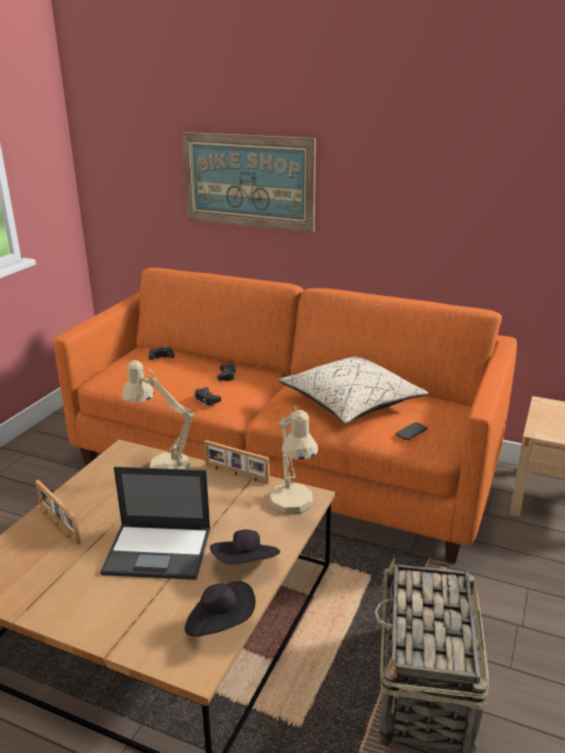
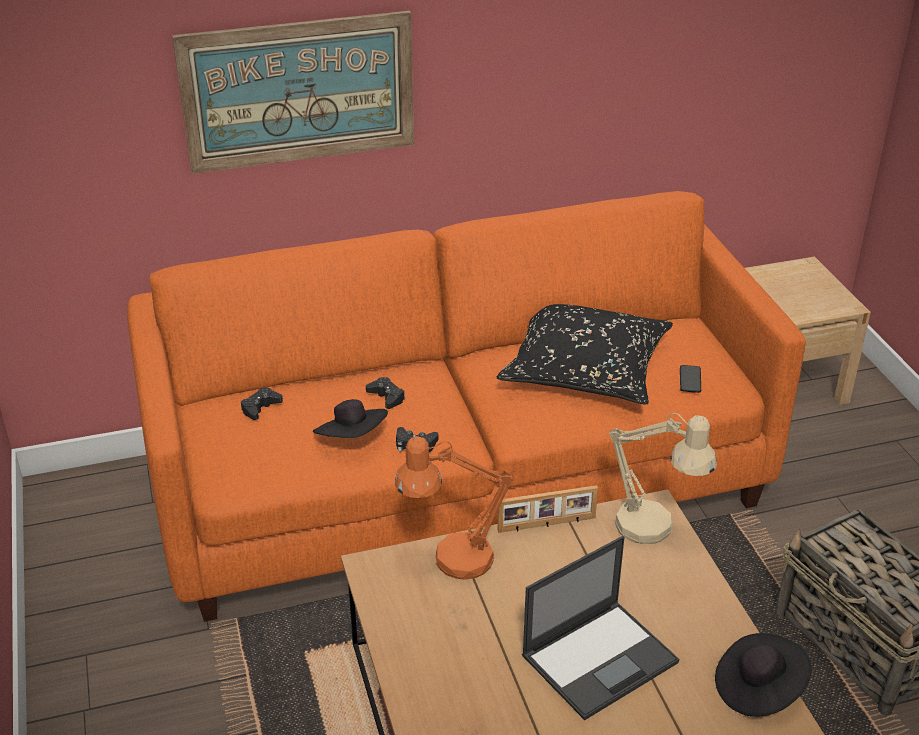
camera: 40 degrees left, 10 degrees up
(58, 524) = (449, 700): picture frame -> none
(162, 466) = (451, 560): beige table lamp -> orange table lamp
(246, 565) = (699, 619): black hat -> black hat (352, 438)
(351, 402) = (585, 370): beige pillow -> black pillow

